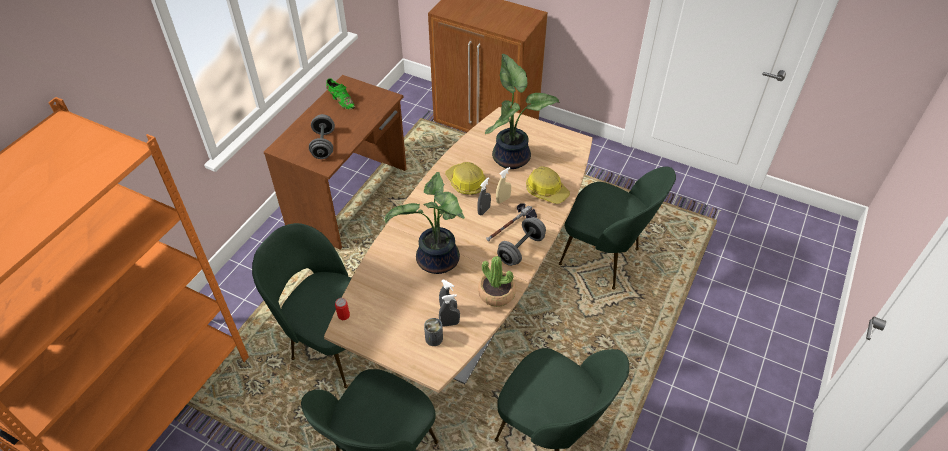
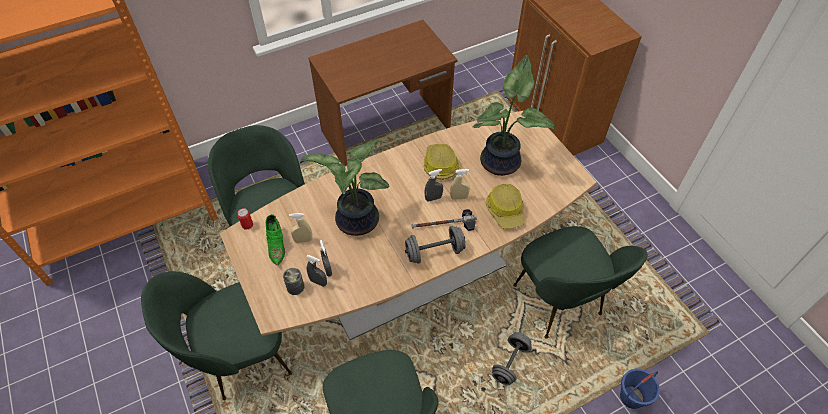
camera: 35 degrees right, 5 degrees up
(323, 145) = (356, 73): grey dumbbell -> grey dumbbell (510, 363)
(341, 101) = (402, 41): green shoe -> green shoe (276, 245)
(406, 299) = (303, 240): none -> beige spray bottle
(496, 293) = (379, 279): potted plant -> none
(703, 294) = (632, 397): none -> blue bucket

